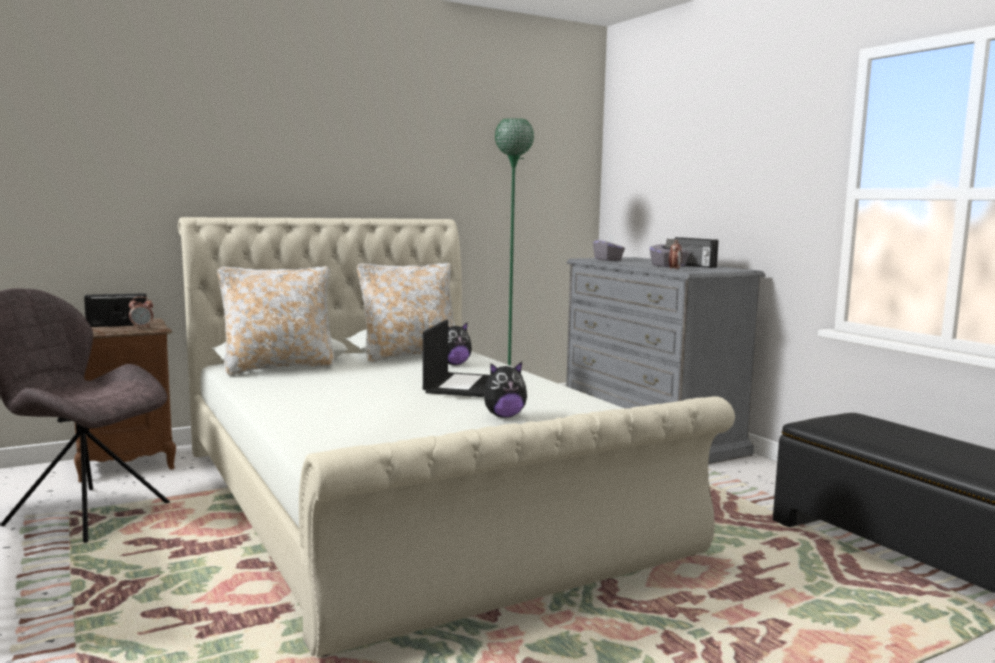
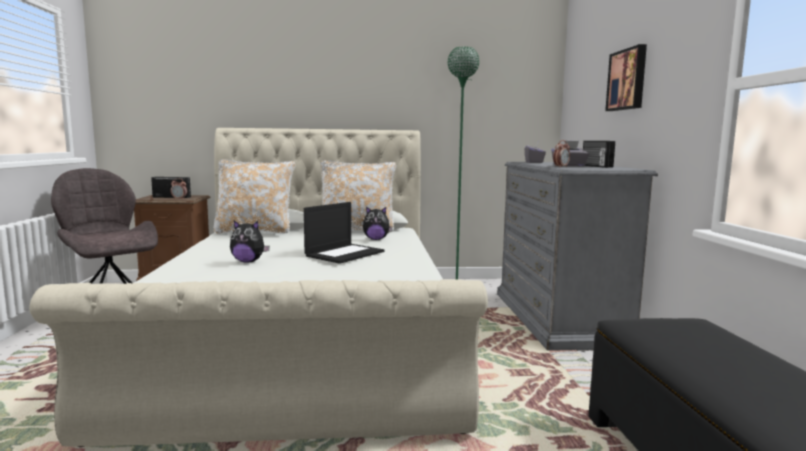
camera: 25 degrees right, 0 degrees up
(504, 416) = (325, 279): plush toy -> plush toy (248, 261)
(712, 172) = (628, 80): none -> picture

